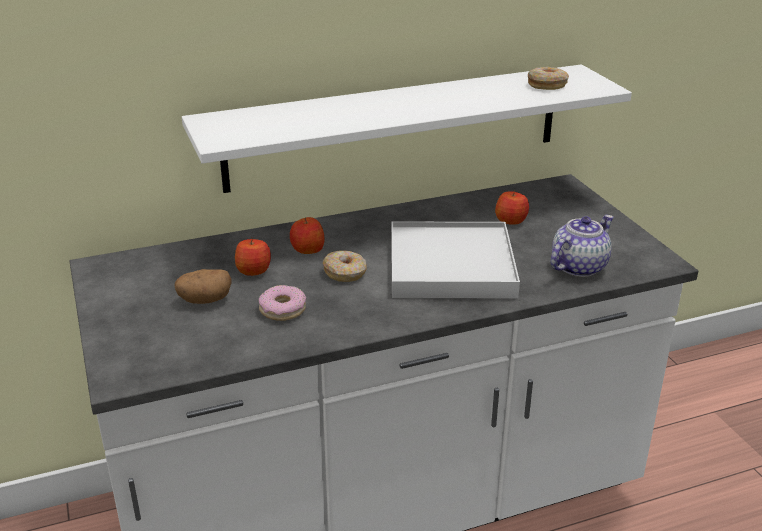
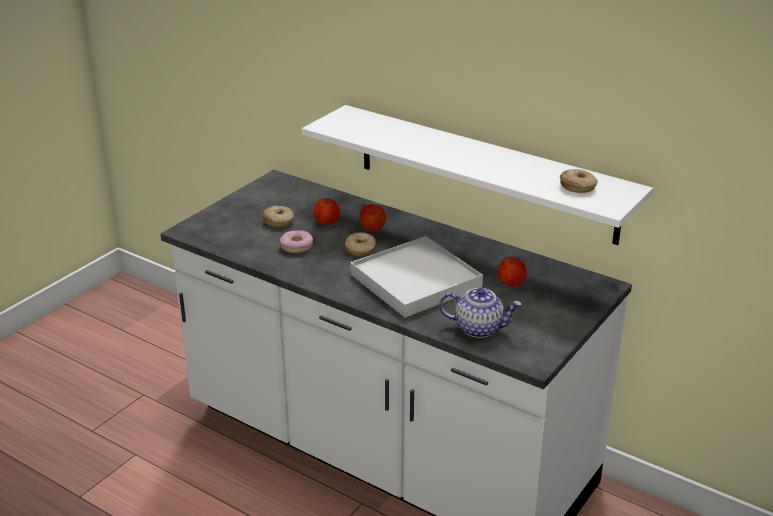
camera: 55 degrees right, 0 degrees up
(205, 300) = (279, 221): potato -> donut

